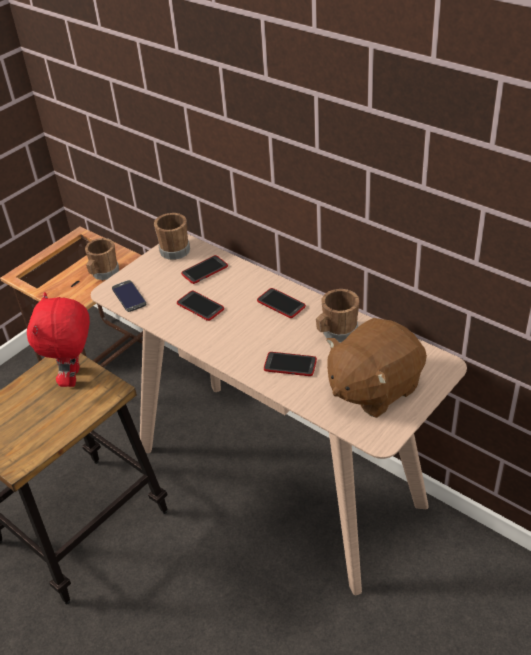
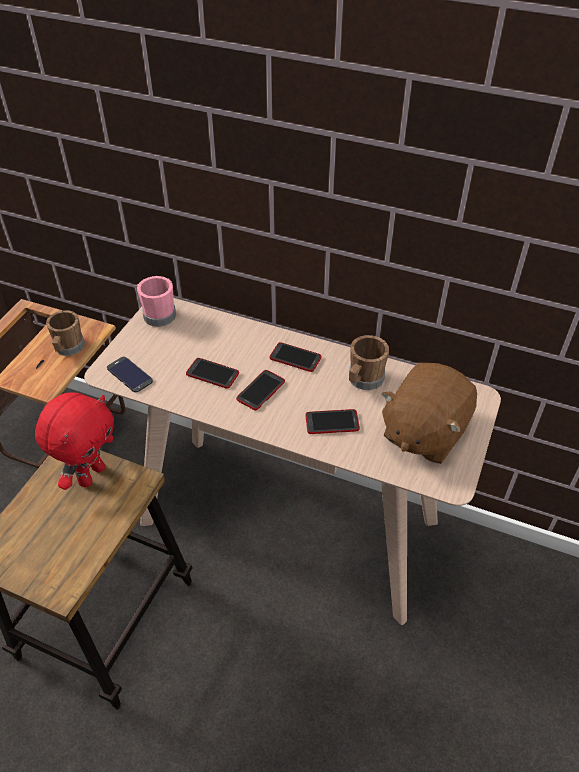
camera: 20 degrees left, 5 degrees up
(74, 377) = (91, 474): red plush toy -> red plush toy turned 135 degrees counterclockwise
(173, 249) = (157, 314): brown mug -> pink mug
(204, 270) = (201, 333): phone -> phone (261, 390)

